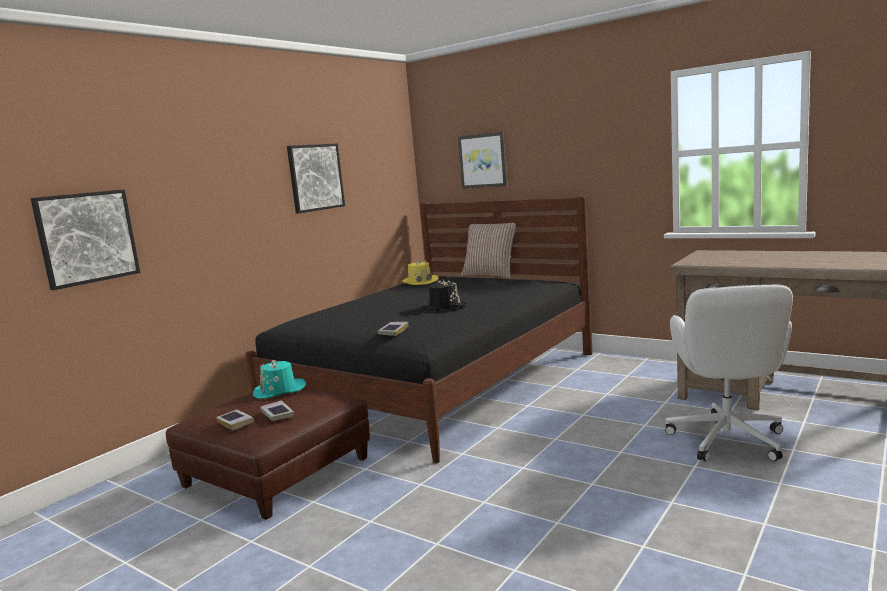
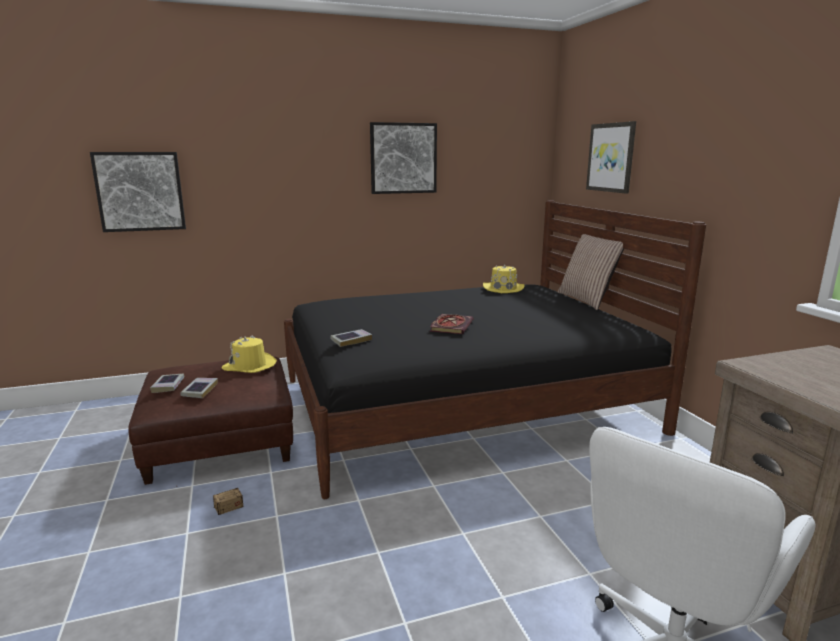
camera: 35 degrees right, 5 degrees up
(279, 390) = (249, 366): turquoise hat -> yellow hat
(366, 505) = (211, 513): none -> storage box
(443, 306) = (451, 326): black hat -> book

